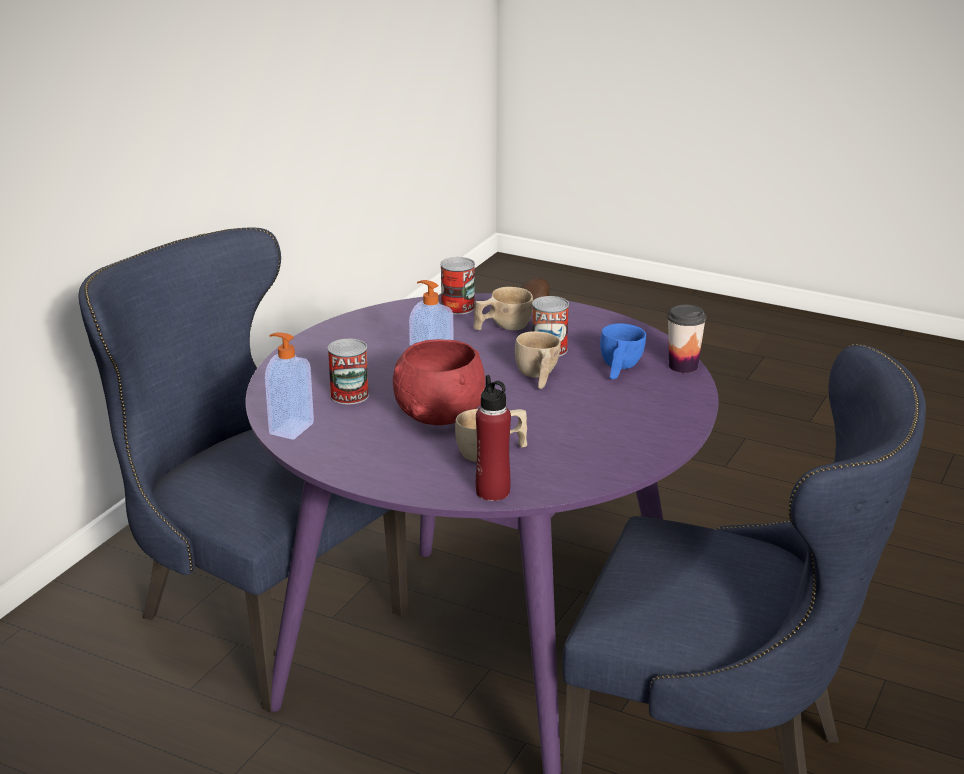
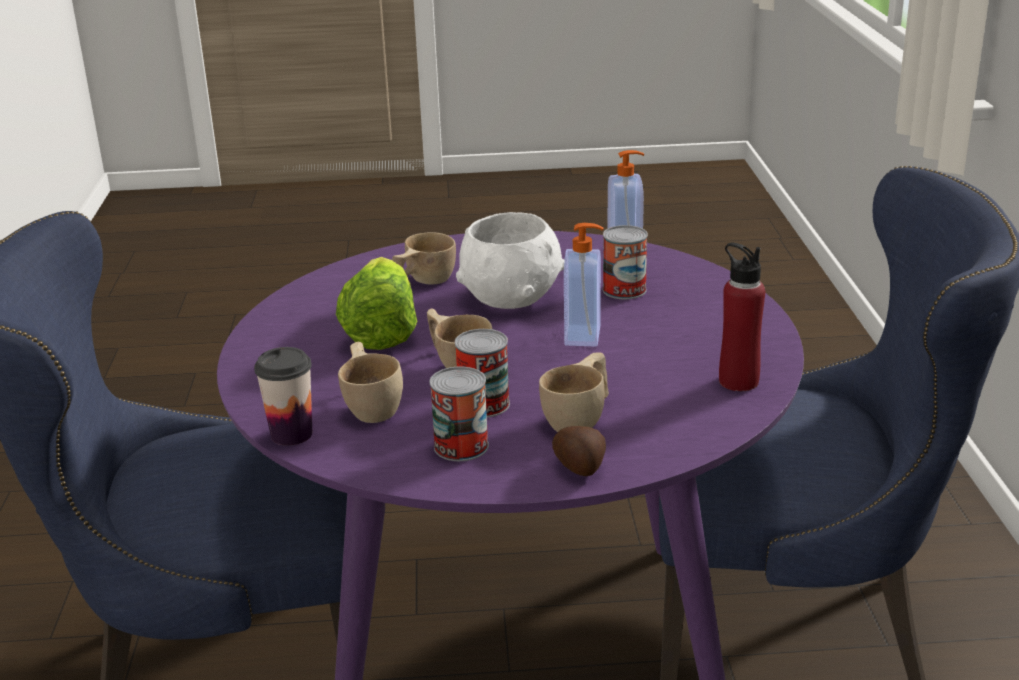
camera: 150 degrees right, 0 degrees up
(438, 415) = (513, 298): red bowl -> white bowl
(458, 307) = (680, 430): can -> can (461, 446)
(493, 492) = (388, 258): red bottle -> red bottle (738, 381)
(568, 418) = (380, 332): none -> lettuce
(619, 368) = (372, 405): blue cup -> beige cup

